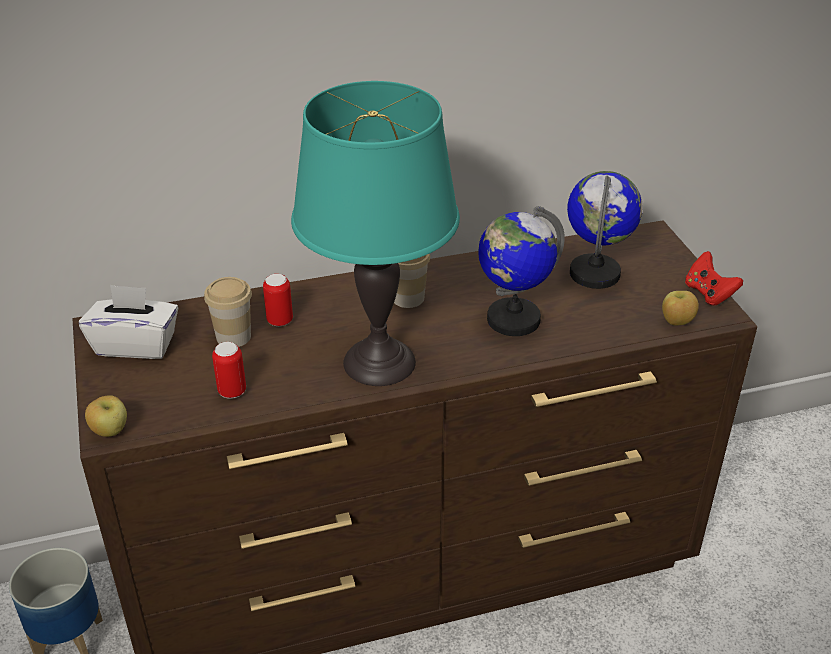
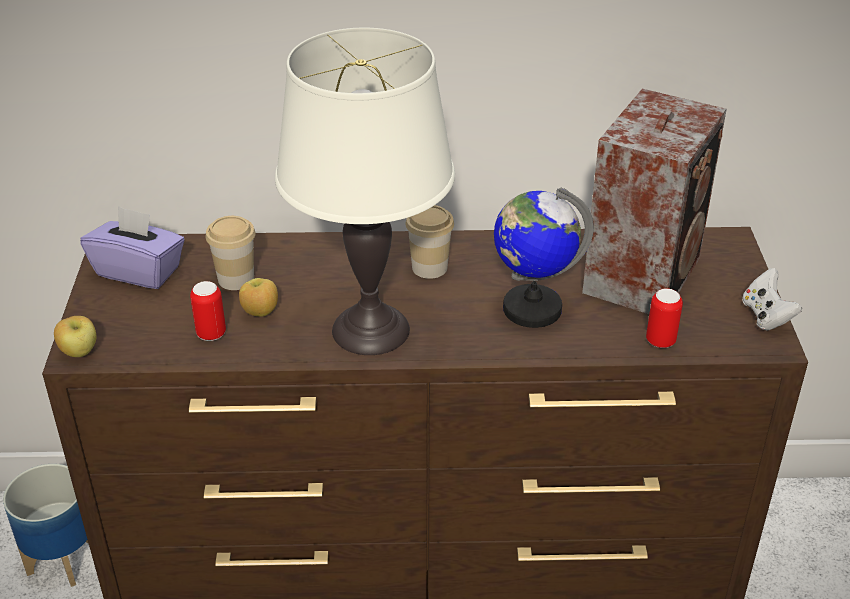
camera: 15 degrees right, 0 degrees up
(136, 344) = (139, 271): white tissue box -> purple tissue box
(280, 321) = (288, 270): can -> can (660, 341)
(379, 362) = (370, 330): turquoise table lamp -> white table lamp
(595, 273) = (645, 274): globe -> speaker
(676, 322) = (714, 341): apple -> apple (260, 313)
(708, 293) = (766, 316): red game controller -> white game controller

